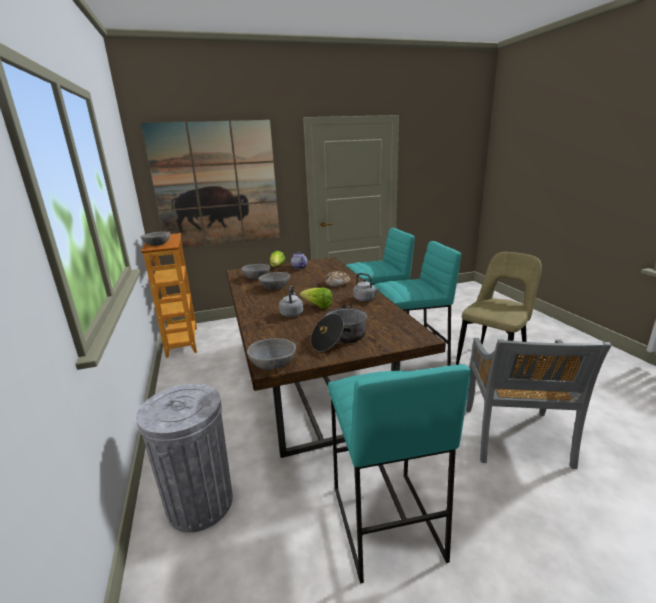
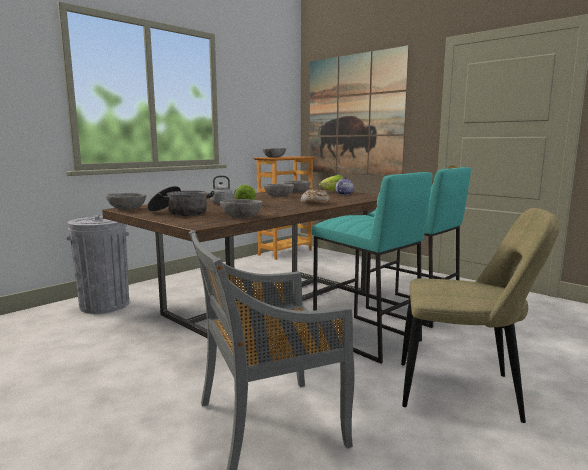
camera: 60 degrees right, 10 degrees down
(365, 299) = (282, 210): grey kettle -> none
(384, 522) = (99, 366): turquoise stool -> none
(387, 317) = (241, 216): none -> grey bowl

